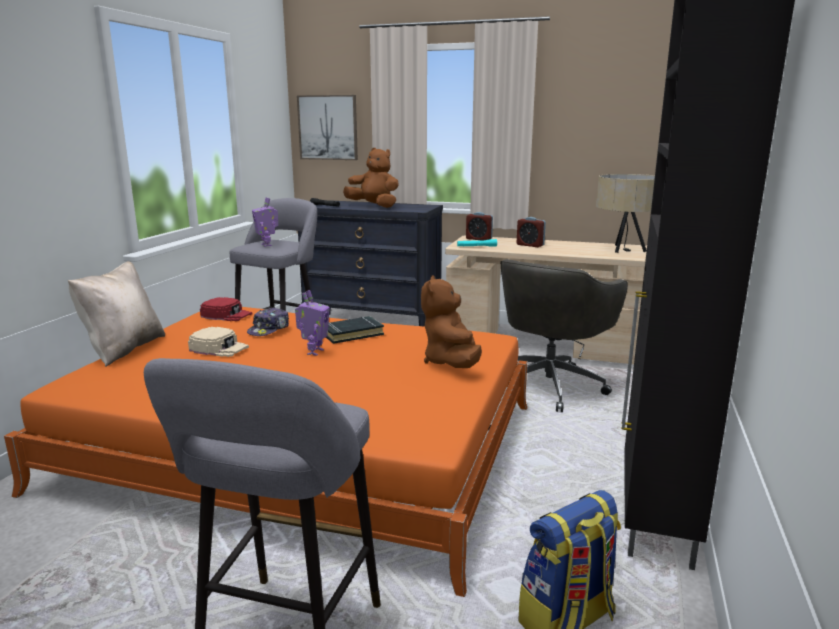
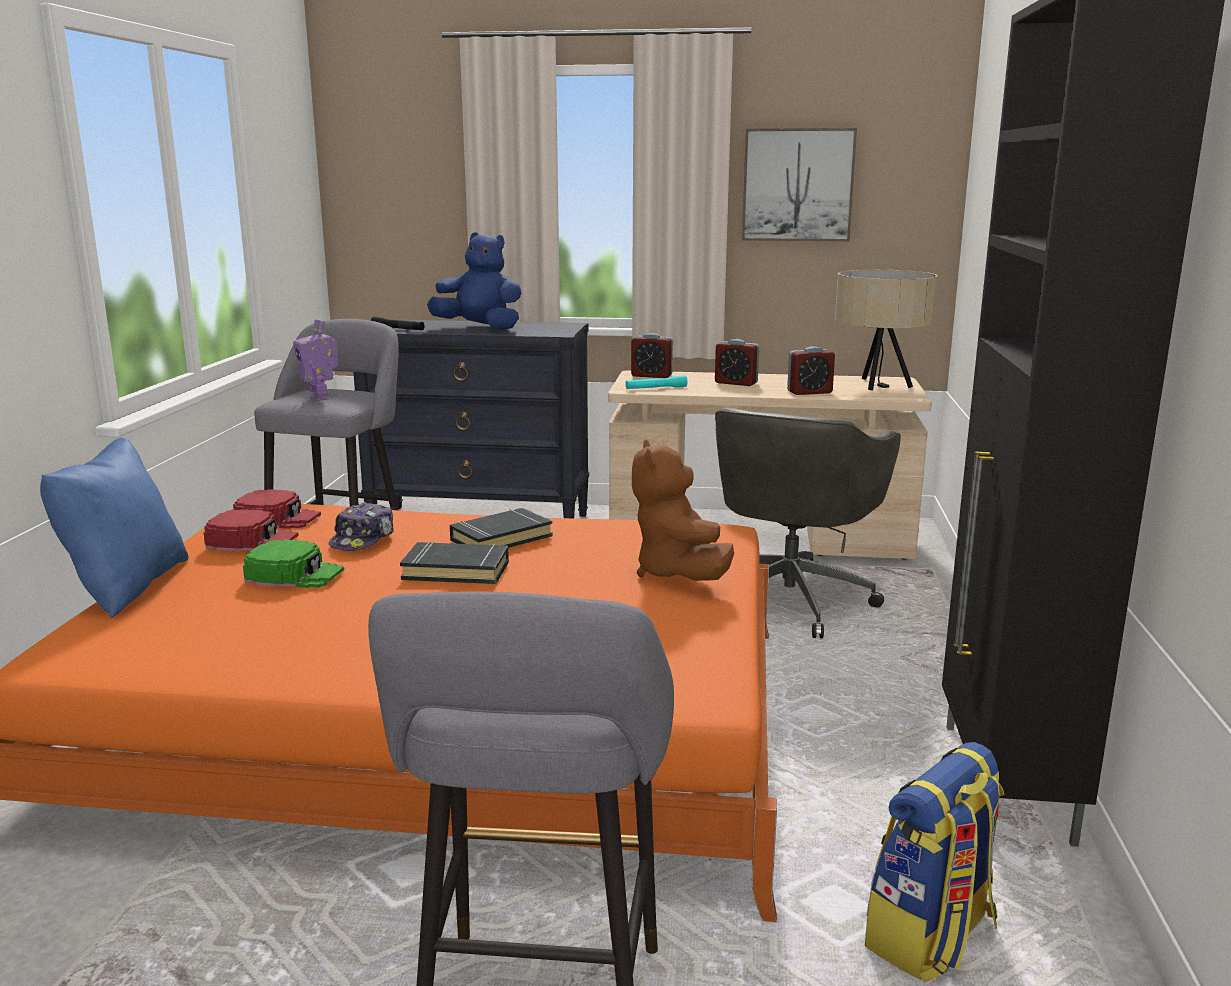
camera: 10 degrees left, 0 degrees up
(123, 349) = (126, 587): beige pillow -> blue pillow
(205, 326) = (252, 540): none -> red cap
(219, 348) = (295, 574): beige cap -> green cap
(314, 352) = (456, 570): toy robot -> black book
(328, 127) = (388, 199): picture -> picture (797, 185)
(374, 206) = (480, 328): brown plush toy -> blue plush toy
(575, 252) = (809, 392): none -> alarm clock

